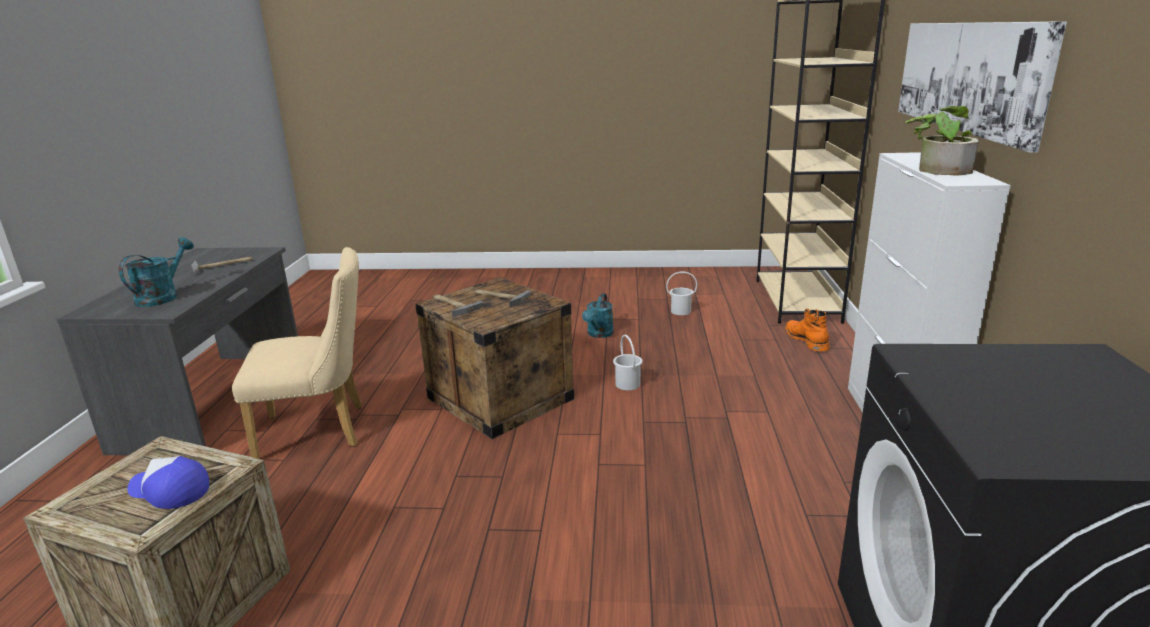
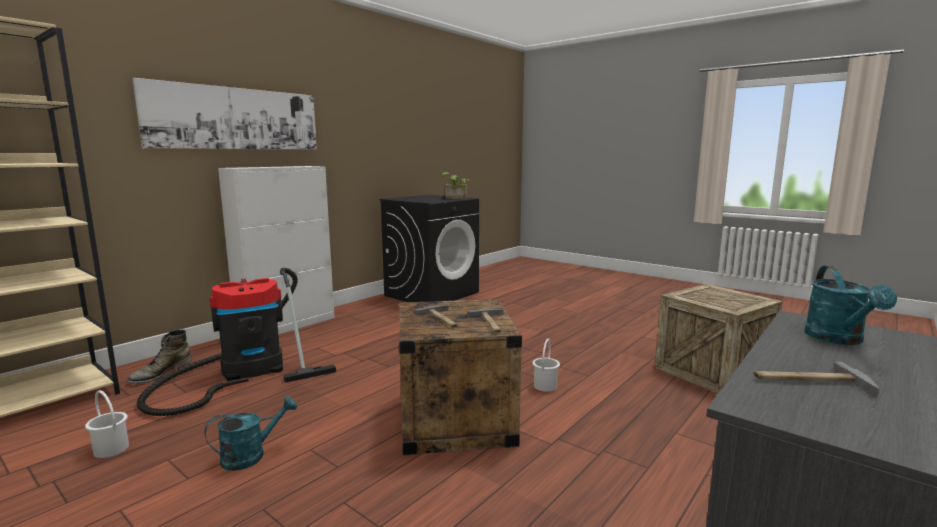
camera: 145 degrees left, 10 degrees down
(163, 296) = (839, 339): turquoise watering can -> turquoise watering can turned 45 degrees counterclockwise
(169, 491) = (707, 294): cap -> none
(321, 431) = (641, 449): beige chair -> none
(628, 384) = (346, 391): white bucket -> white bucket (544, 386)
(752, 365) = (245, 371): none -> vacuum cleaner
(806, 340) = (160, 373): orange boot -> green boot
(938, 169) = (283, 166): potted plant -> potted plant (455, 198)

